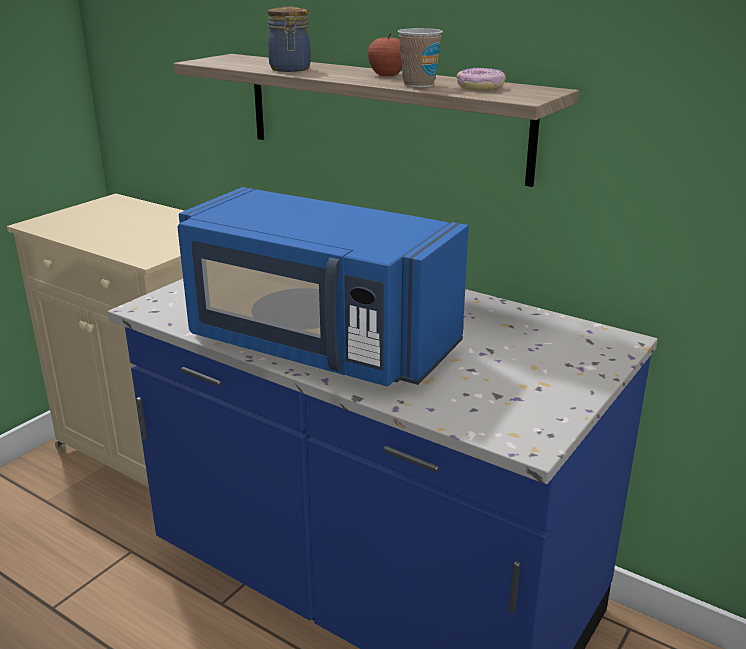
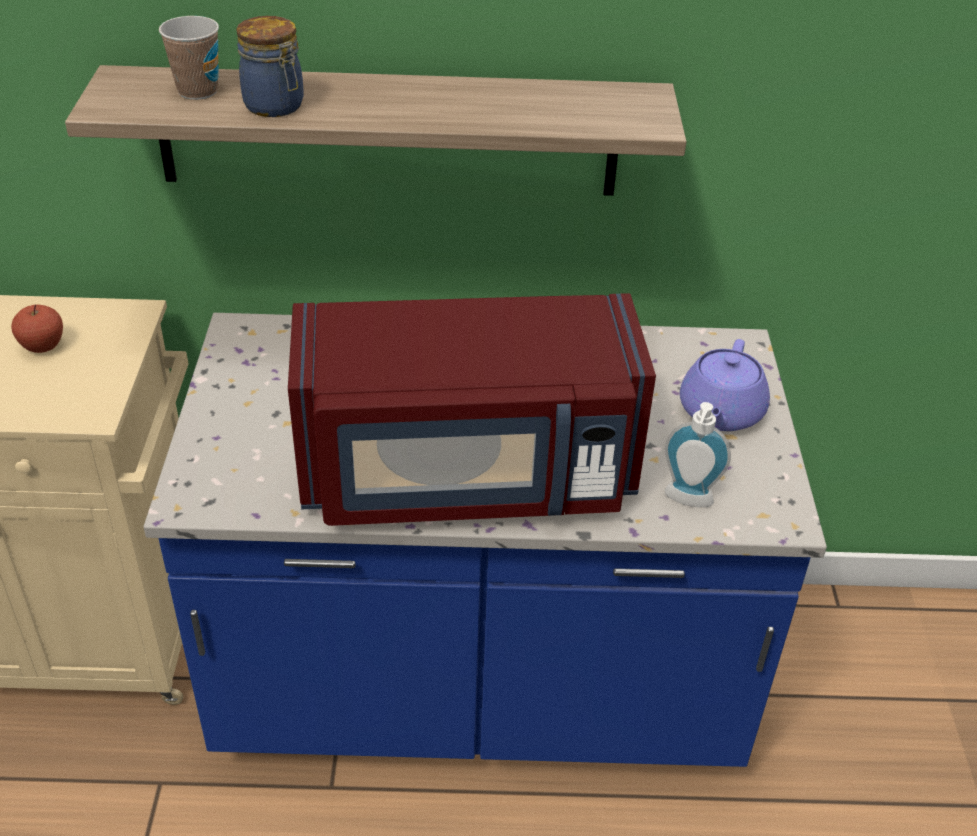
camera: 35 degrees left, 15 degrees up
(318, 345) = (468, 476): blue microwave -> red microwave
(387, 75) = (421, 94): apple -> apple (42, 346)
(418, 85) = (498, 116): cup -> cup (198, 91)
(460, 406) = (687, 501): none -> soap dispenser
(480, 87) = (573, 106): donut -> none
(553, 369) = (720, 413): none -> purple teapot

